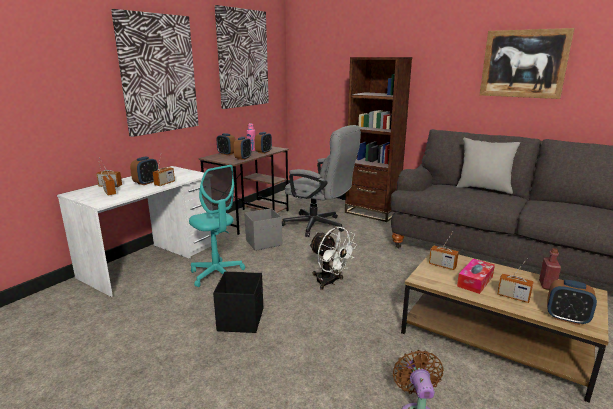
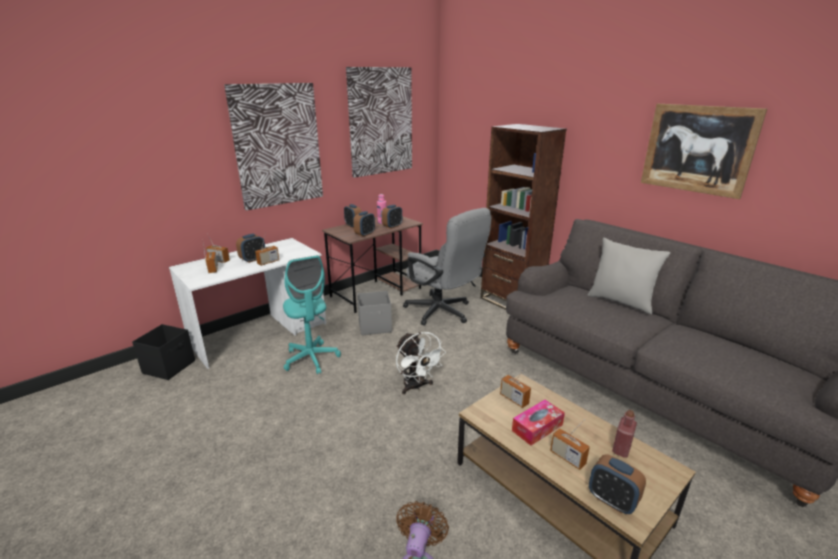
camera: 15 degrees right, 5 degrees up
(241, 319) = (308, 415): black storage box -> black storage box (170, 366)

